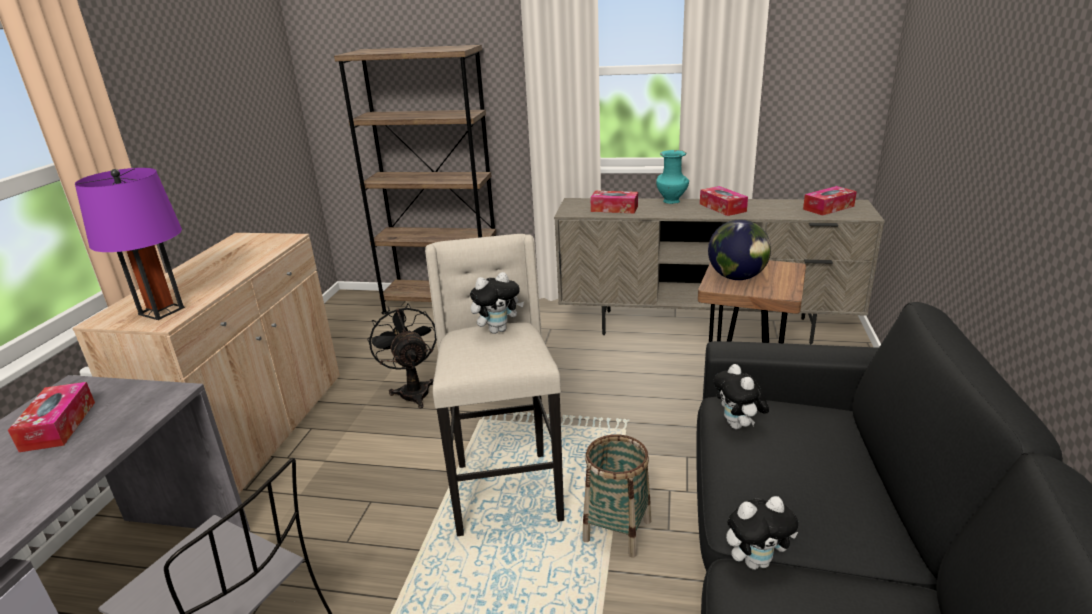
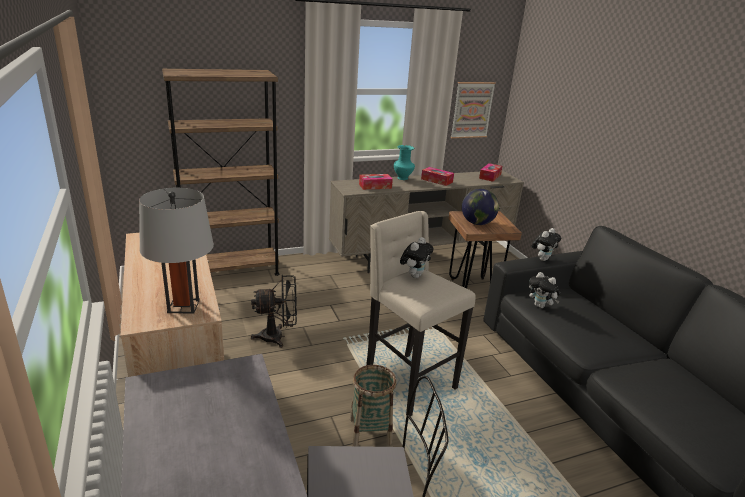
camera: 35 degrees left, 0 degrees up
(58, 426) = (192, 413): tissue box -> none
(161, 311) = (183, 306): purple table lamp -> grey table lamp
(413, 390) = (278, 337): black fan -> black fan turned 135 degrees clockwise
(617, 530) = (488, 384): basket -> basket (370, 431)
(756, 561) = (609, 367): plush toy -> plush toy (542, 259)
(814, 96) = (472, 110): none -> picture

